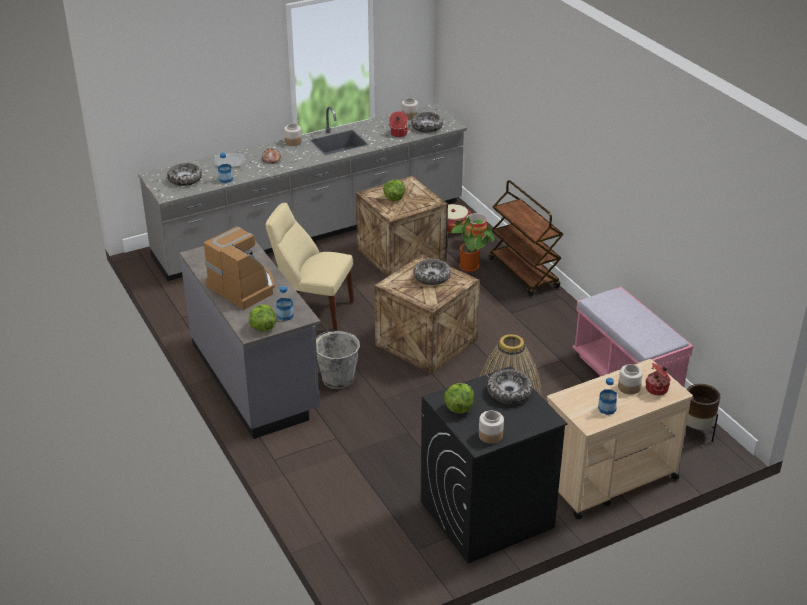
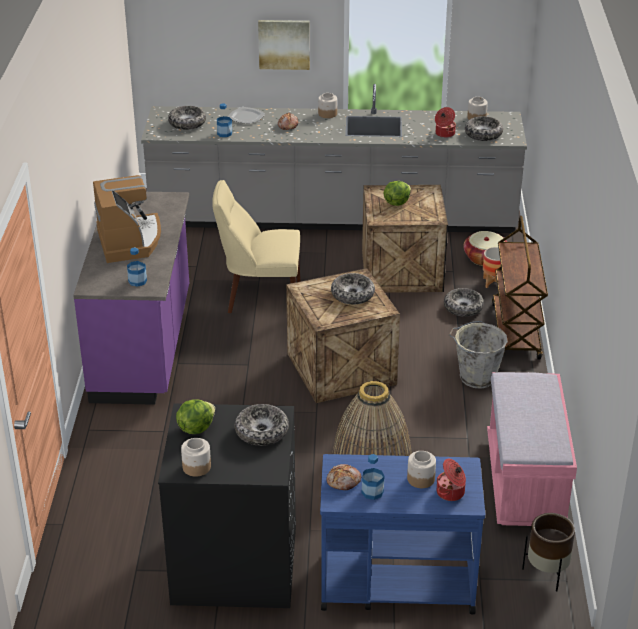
camera: 30 degrees right, 0 degrees up
(241, 90) = (284, 44): none -> picture
(255, 378) = (144, 346): grey counter -> purple counter
(262, 327) = (105, 285): lettuce -> none
(312, 309) = (260, 297): beige chair -> beige chair turned 45 degrees counterclockwise
(336, 379) = (217, 374): grey bucket -> grey bucket (476, 377)
(471, 268) = (463, 307): potted plant -> bowl
(581, 409) = (344, 481): none -> bread
(608, 479) = (395, 583): beige cart -> blue cart

